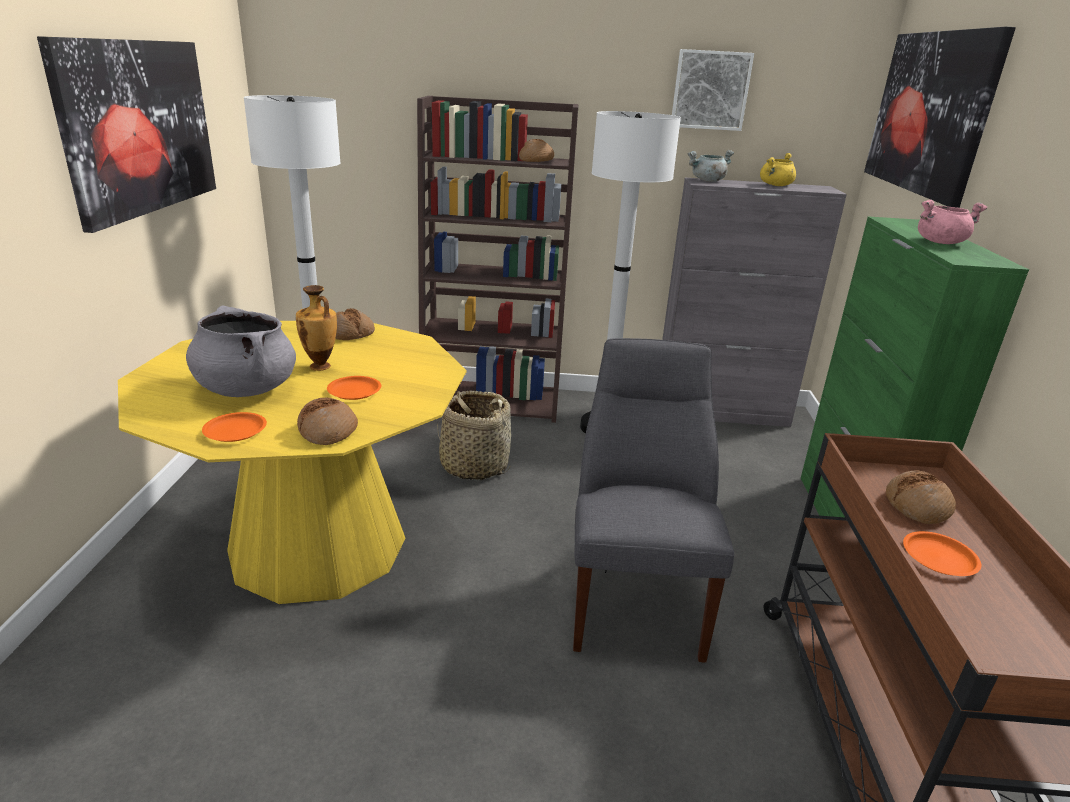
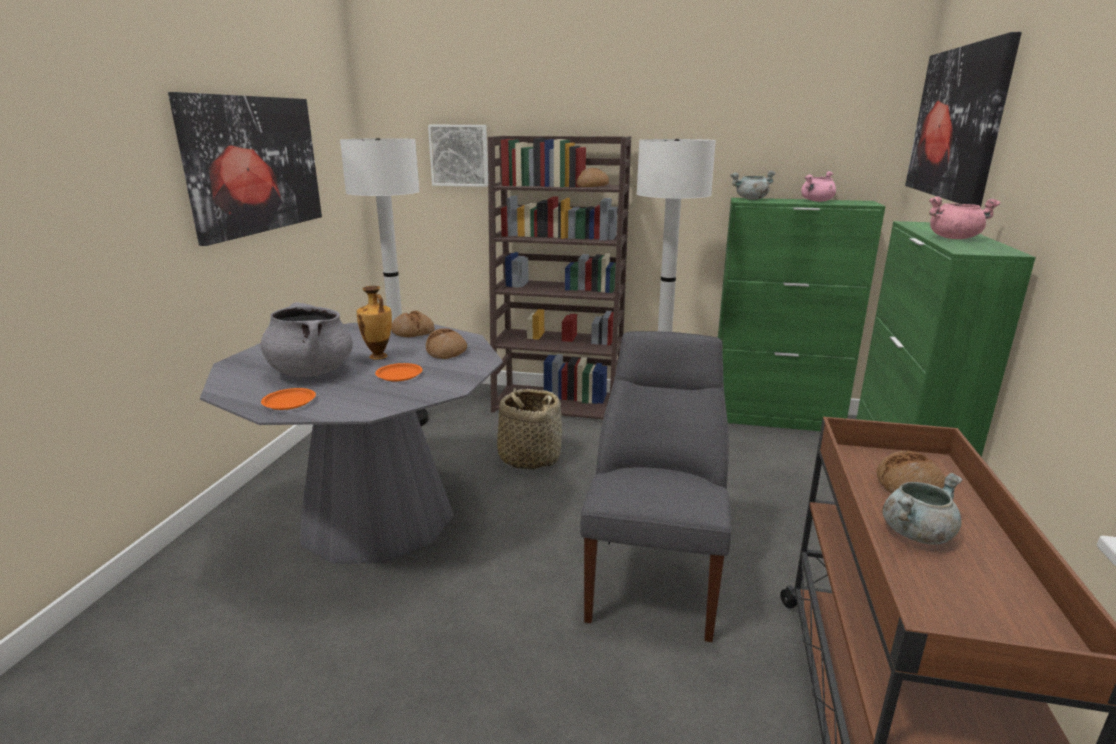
camera: 10 degrees right, 5 degrees down
(318, 544) = (377, 516): yellow dining table -> grey dining table
(328, 431) = (365, 404): bread -> bread (446, 352)
(710, 90) = (752, 118): picture -> picture (459, 155)
(721, 412) = (775, 419): grey cabinet -> green cabinet
(776, 185) = (817, 201): yellow cooking pot -> pink cooking pot
(939, 557) = (916, 532): orange plate -> grey cooking pot

